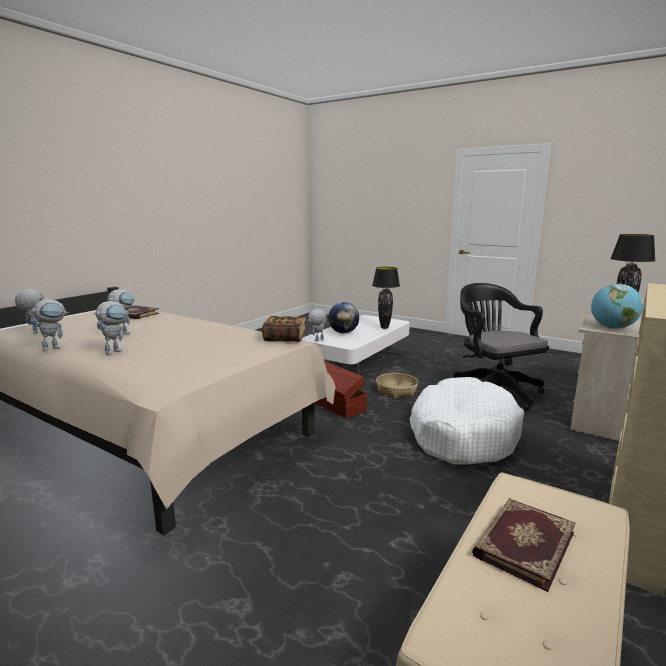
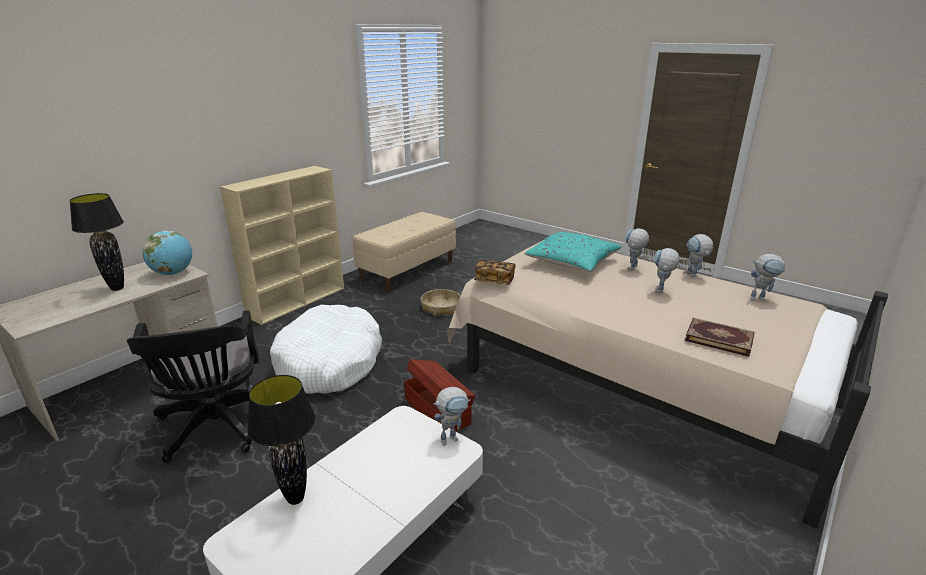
camera: 175 degrees left, 10 degrees up
(55, 348) = (693, 276): toy robot -> toy robot turned 60 degrees counterclockwise
(182, 355) = (572, 262): none -> turquoise pillow
(343, 332) = (395, 475): globe -> none
(396, 391) = (347, 436): basket -> basket (441, 307)
(522, 543) = (403, 230): book -> none

